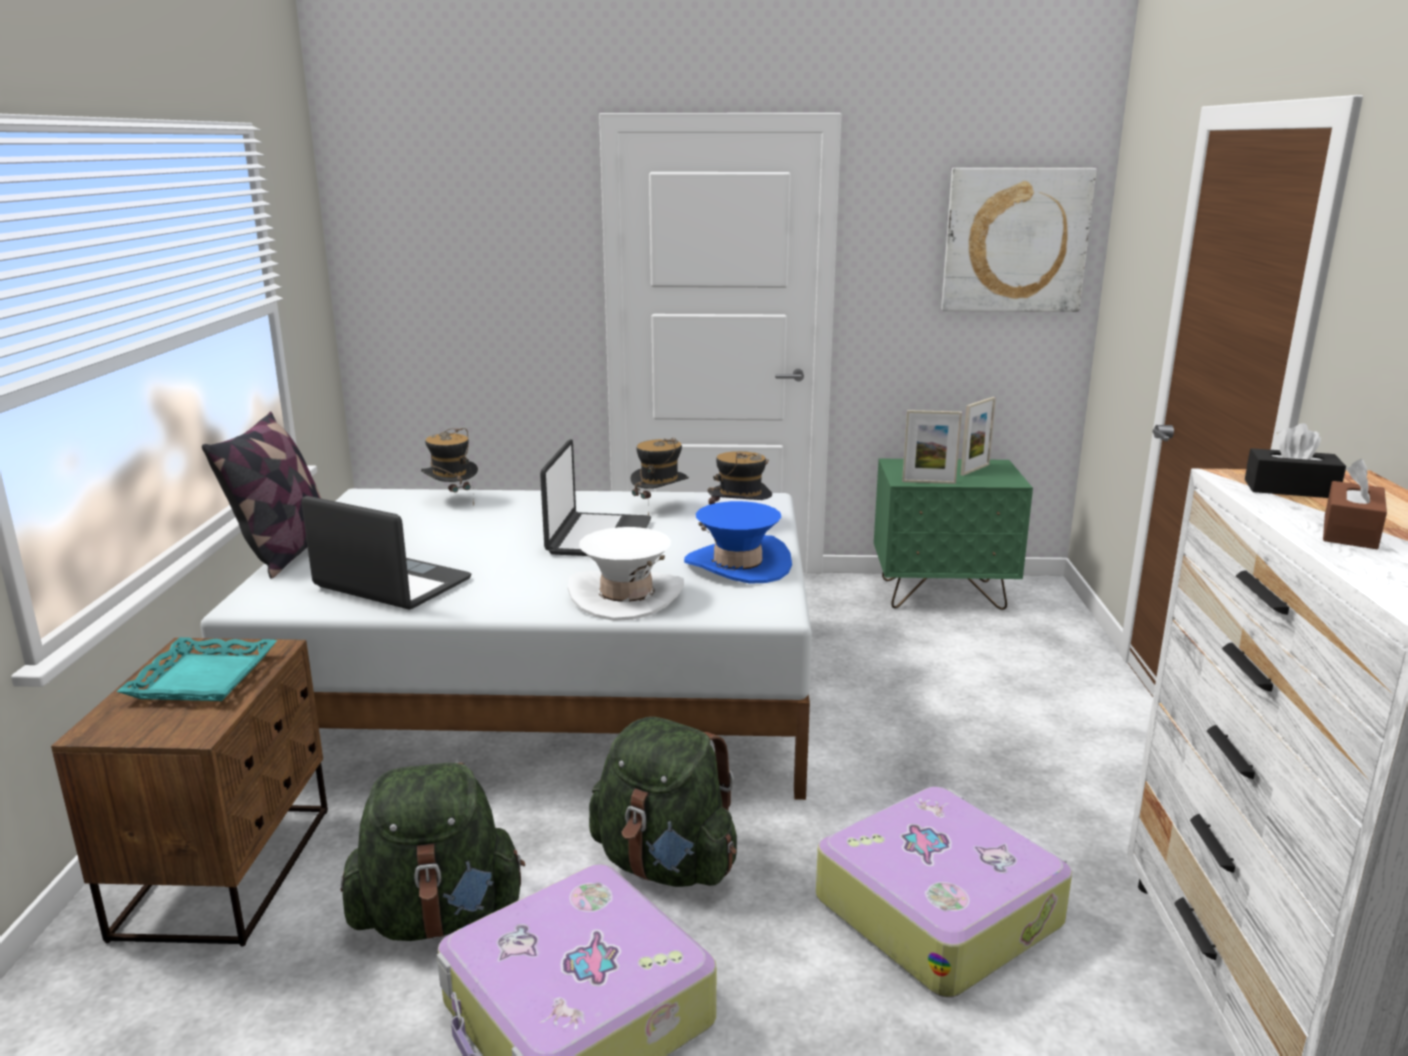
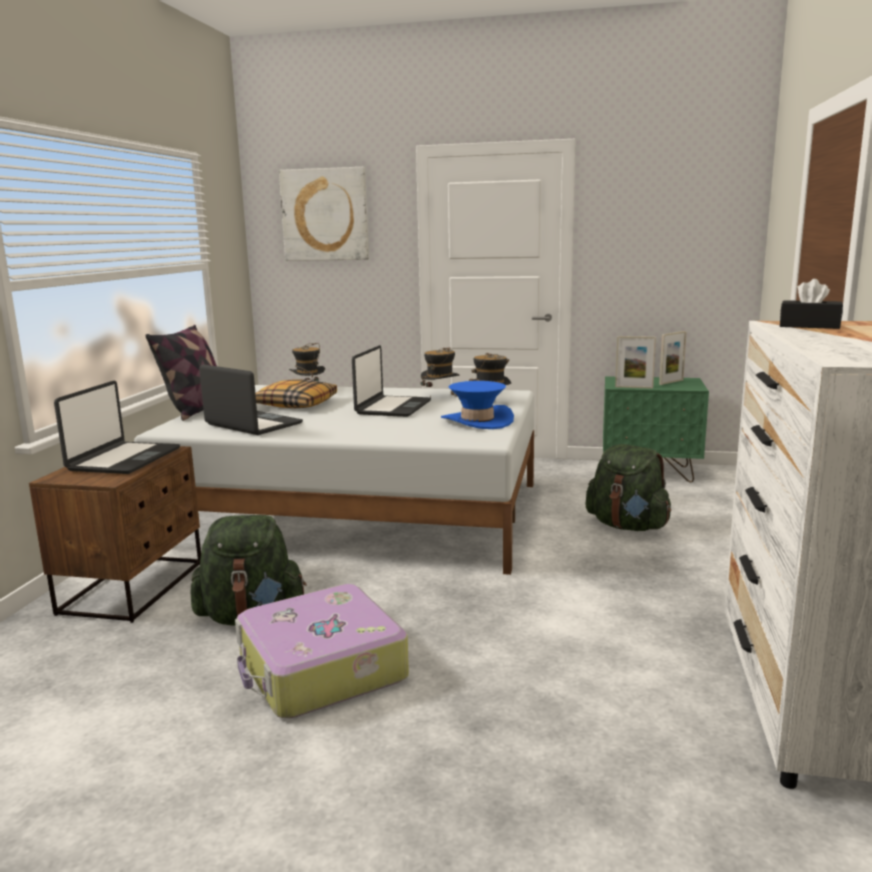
camera: 10 degrees right, 5 degrees down
(202, 678) = (123, 459): turquoise tray -> laptop
(443, 534) = (295, 404): none -> pillow
(626, 596) = (396, 433): white hat -> none
(665, 865) = (404, 601): green backpack -> green backpack (627, 526)
(938, 909) = (581, 635): suitcase -> none
(1015, 240) = (699, 221): picture -> picture (325, 215)
(1350, 532) = (828, 338): brown tissue box -> none

